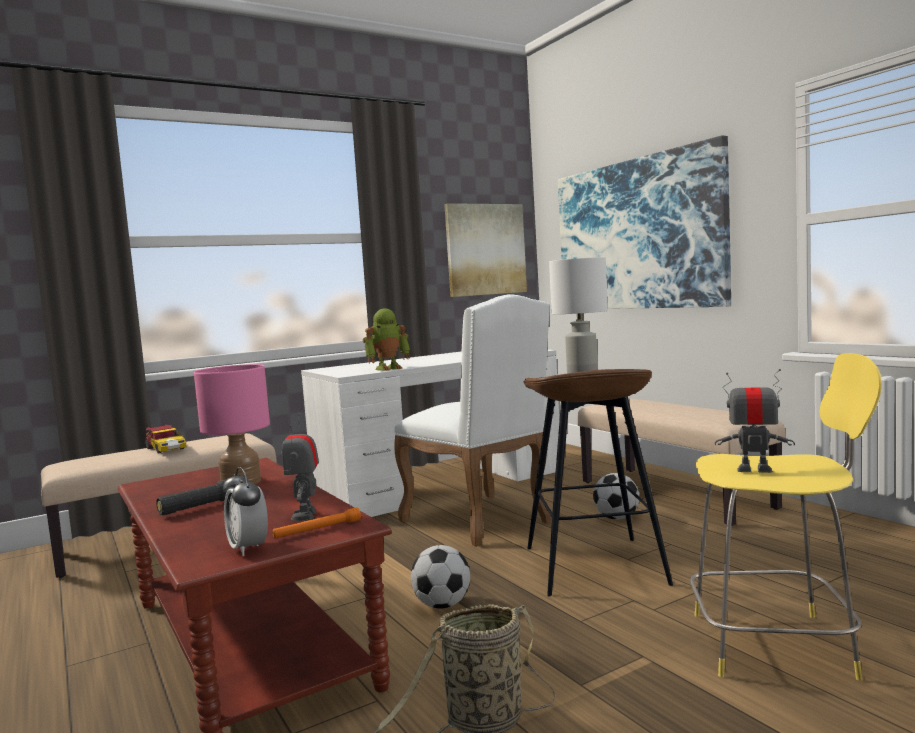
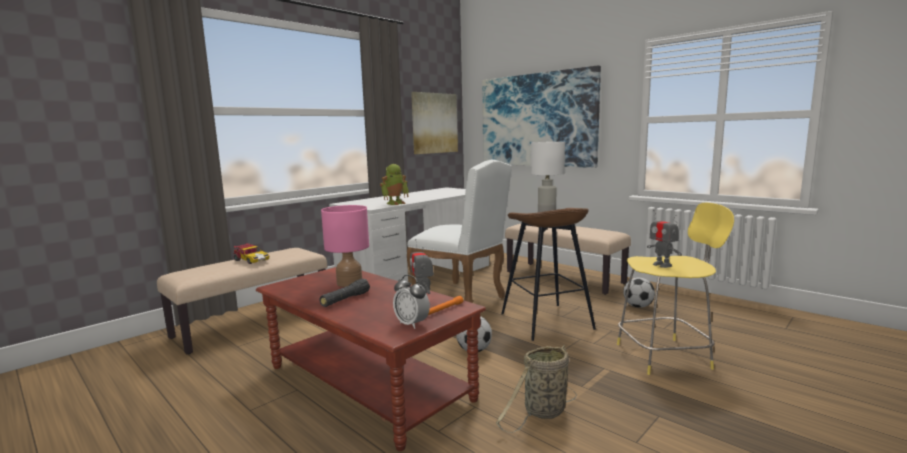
camera: 15 degrees left, 5 degrees up
(617, 518) = (541, 293): football -> football (638, 306)
(754, 470) = (662, 265): toy robot -> toy robot turned 120 degrees counterclockwise

